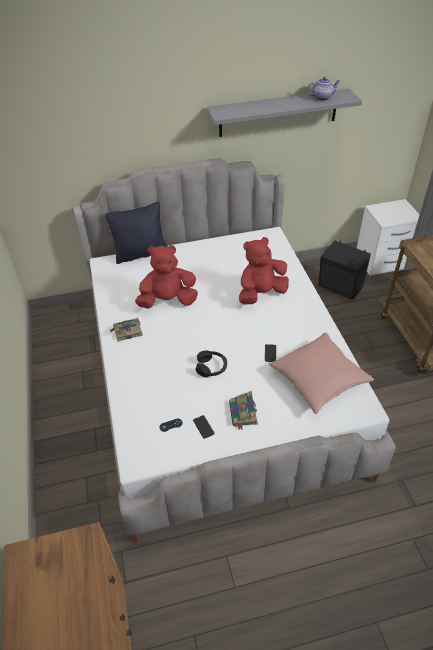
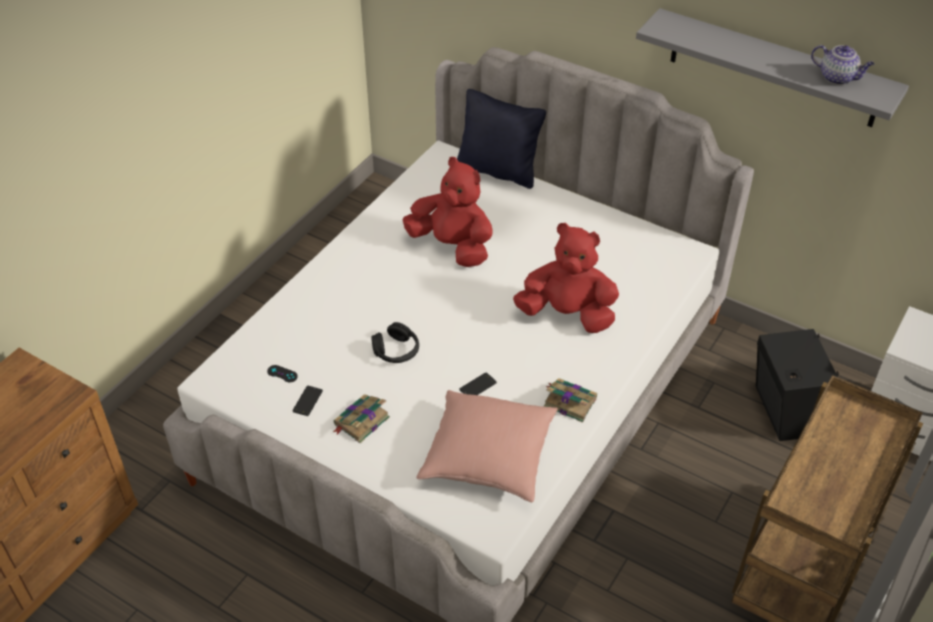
camera: 45 degrees right, 0 degrees up
(127, 331) = (368, 248): book -> book (569, 402)

